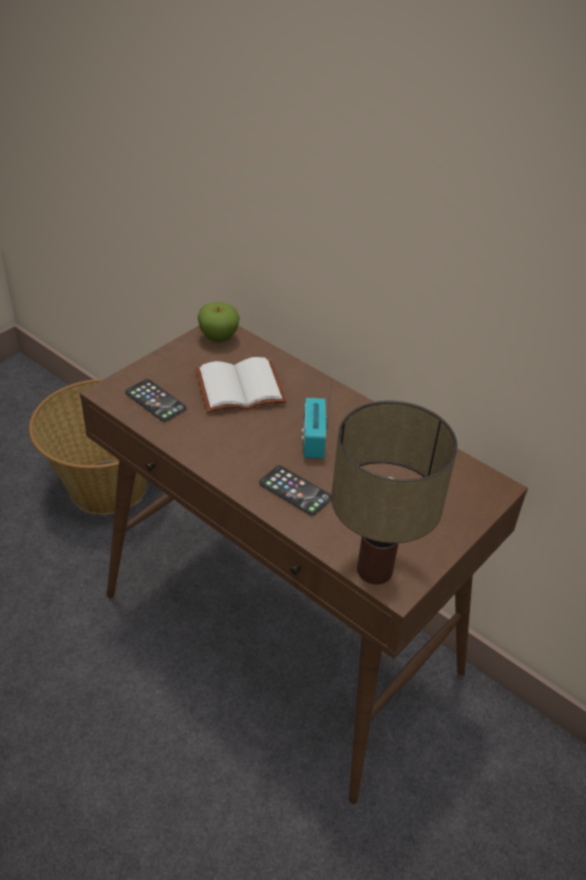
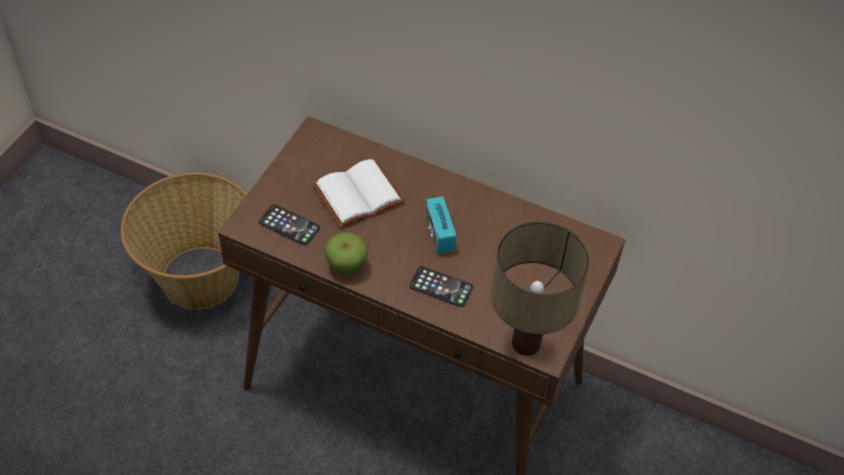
camera: 15 degrees left, 10 degrees up
(218, 338) = (318, 143): apple -> apple (346, 266)

